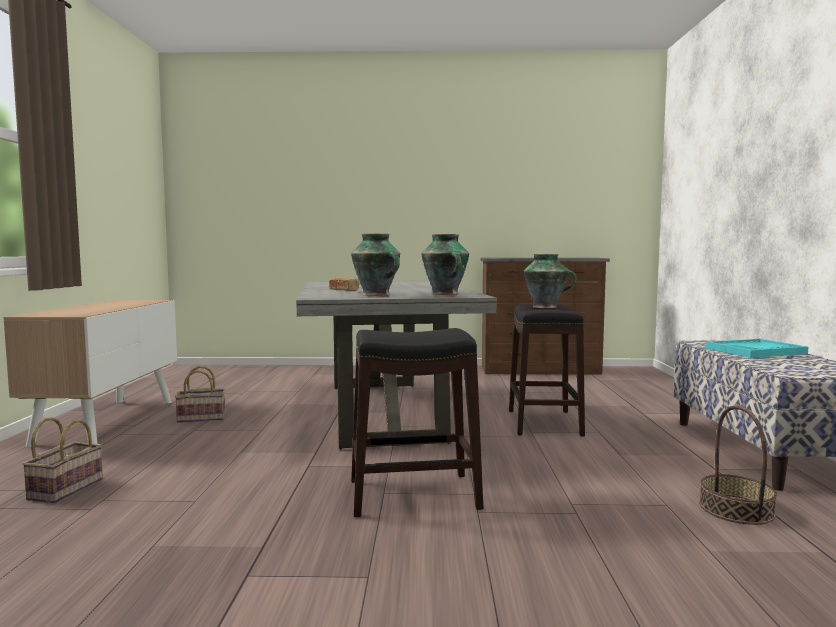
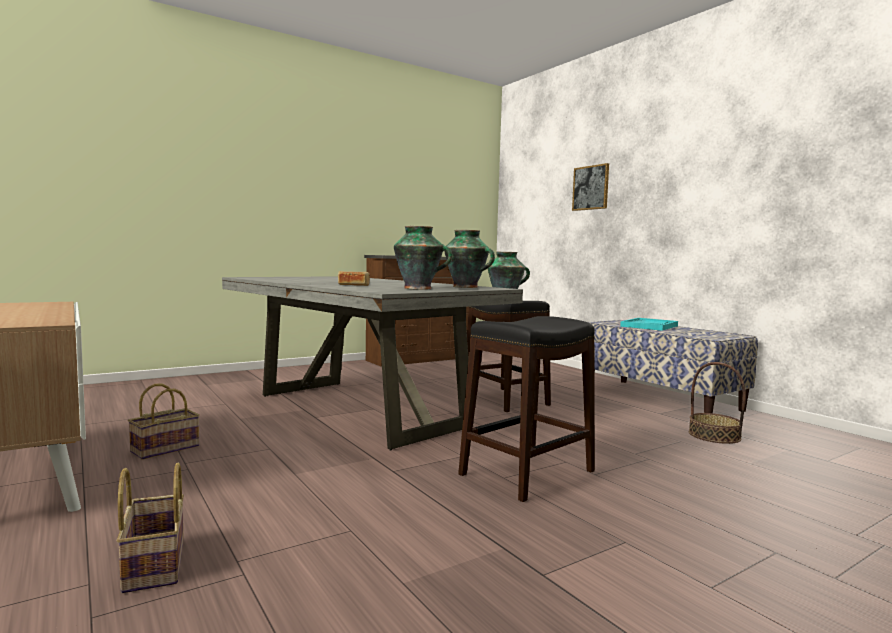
camera: 35 degrees left, 0 degrees up
(735, 164) = (591, 188): none -> picture

